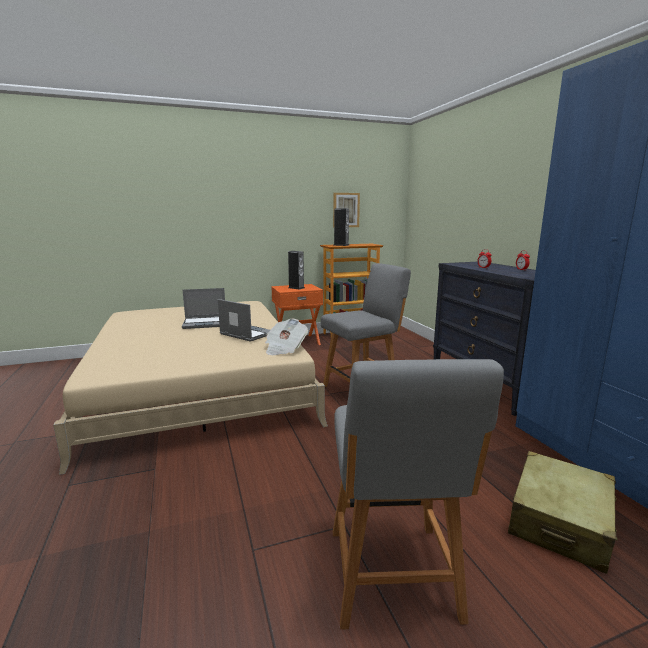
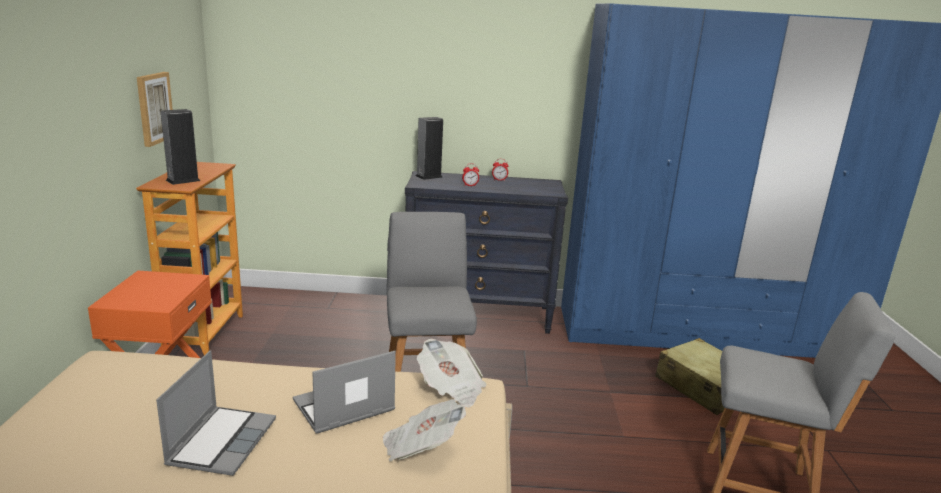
camera: 70 degrees left, 5 degrees up
(221, 351) = (420, 447): none -> newspaper
(296, 288) = (154, 290): speaker -> speaker (428, 176)

